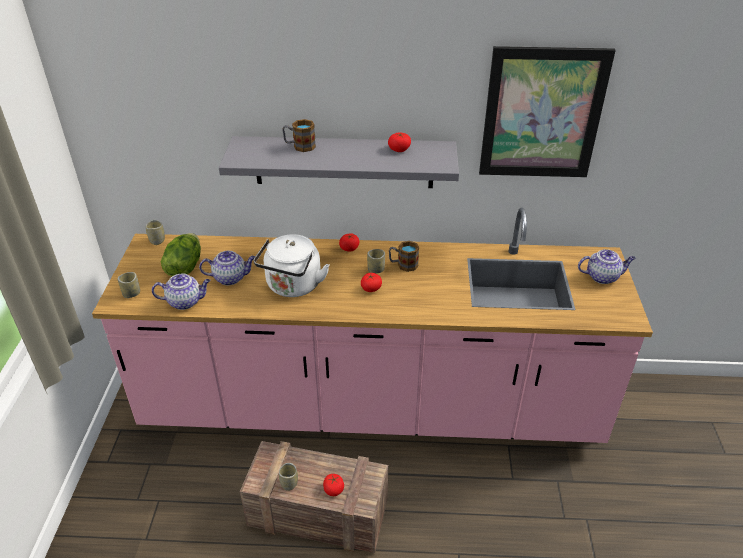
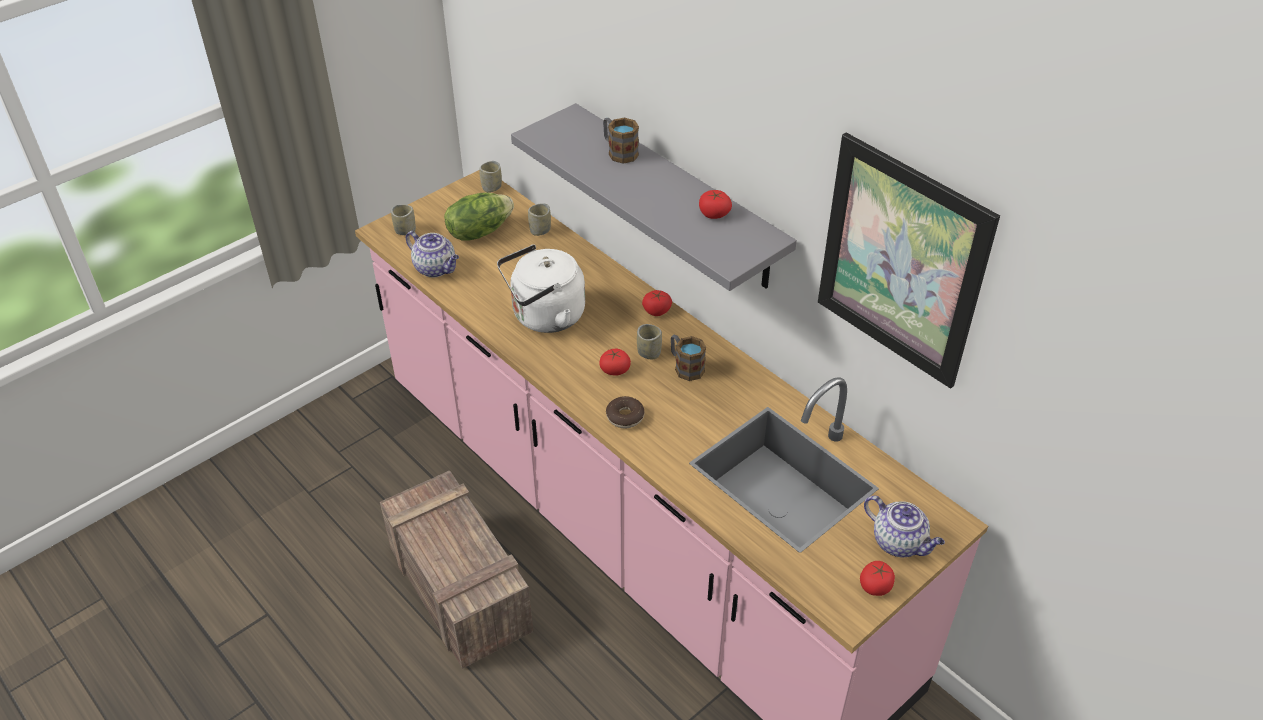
camera: 45 degrees right, 5 degrees up
(231, 278) = (503, 269): teapot -> none
(289, 483) = (424, 529): cup -> cup (540, 230)
(334, 489) = (453, 566): tomato -> tomato (875, 586)
(410, 306) = (625, 417): none -> donut

